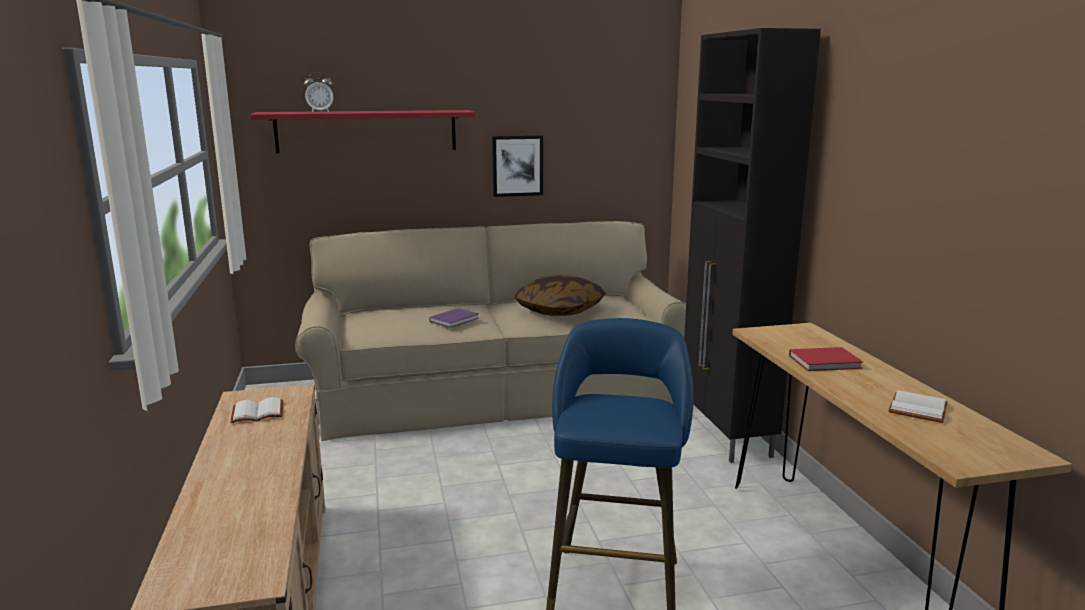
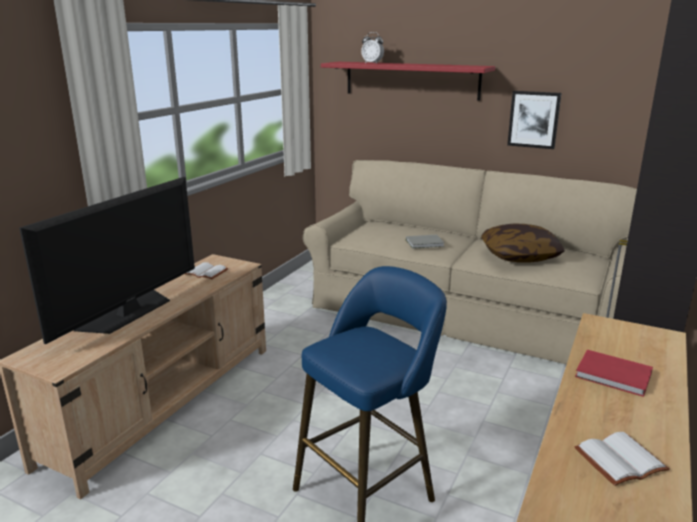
camera: 40 degrees right, 5 degrees up
(232, 488) = (129, 312): none -> television
(455, 320) = (425, 243): purple book -> grey book

